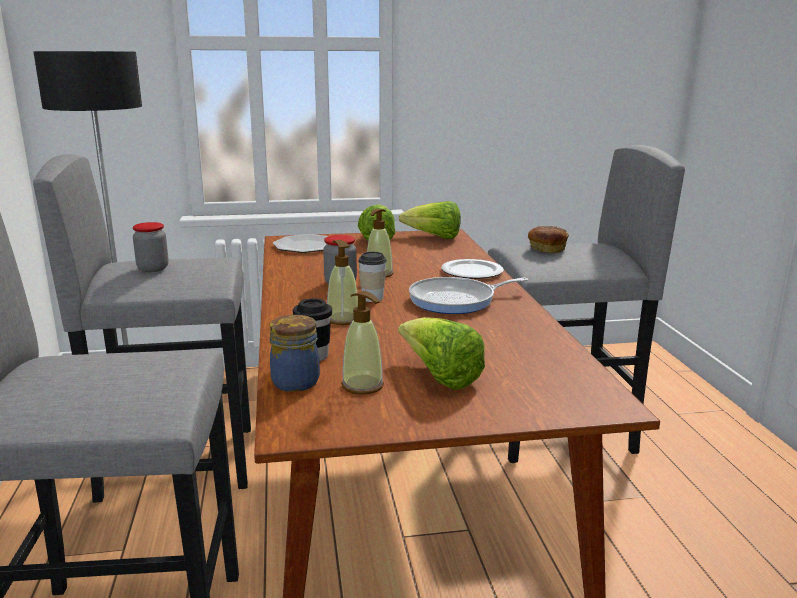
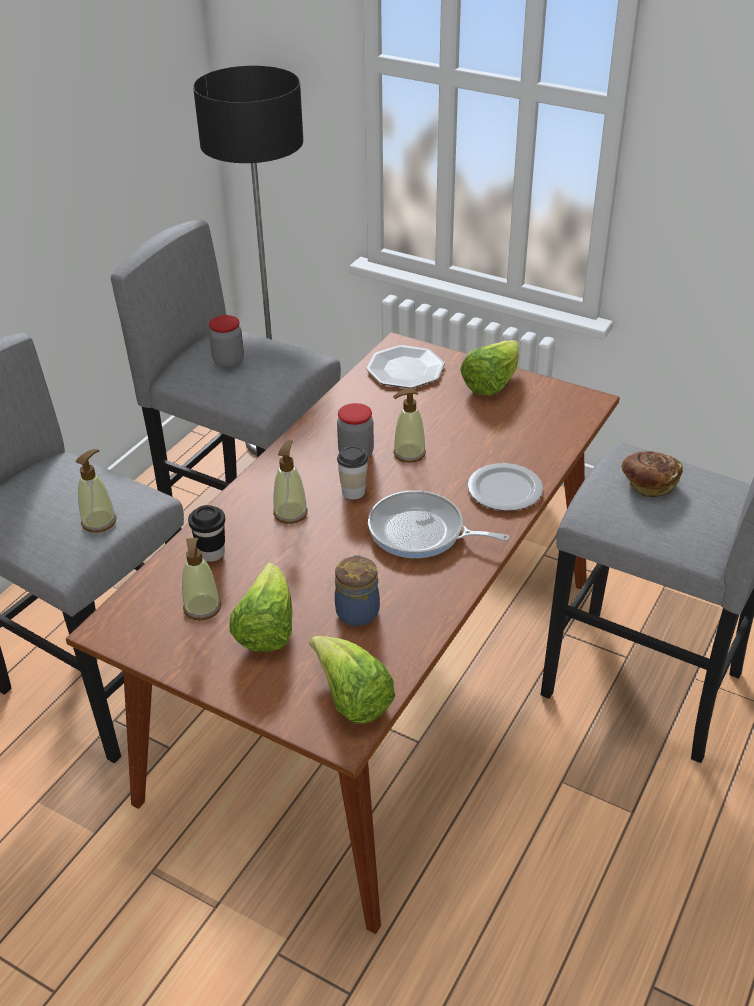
camera: 40 degrees right, 20 degrees up
(167, 371) = (99, 521): none -> soap dispenser
(294, 381) = (165, 576): jar -> jar (357, 611)
(434, 237) = (559, 404): lettuce -> lettuce (351, 698)

